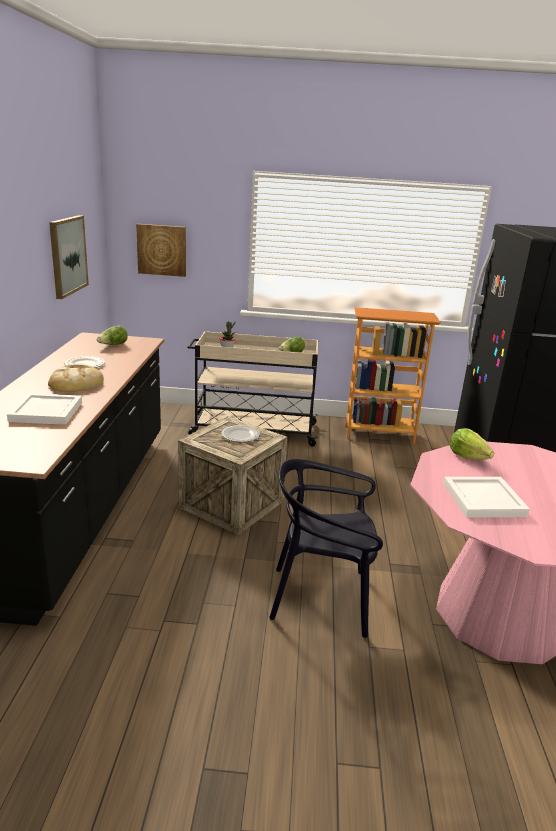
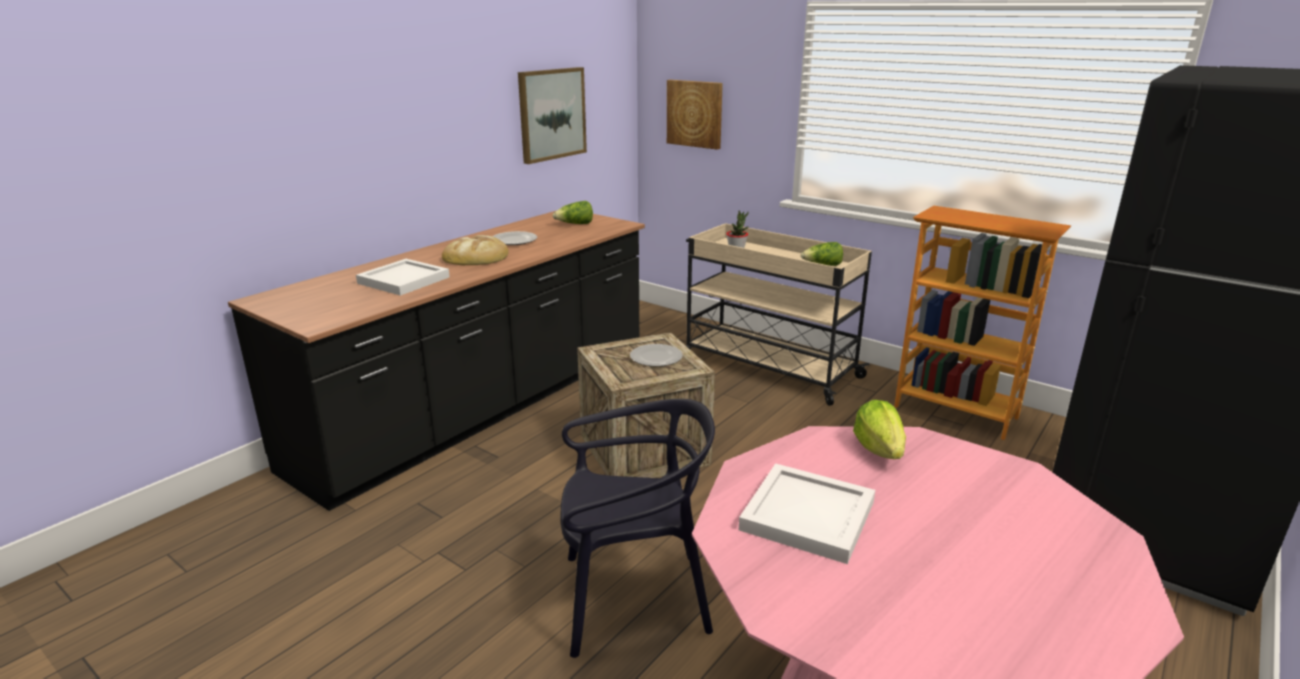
camera: 35 degrees right, 0 degrees up
(321, 598) = (633, 599): black chair -> black chair turned 135 degrees clockwise

